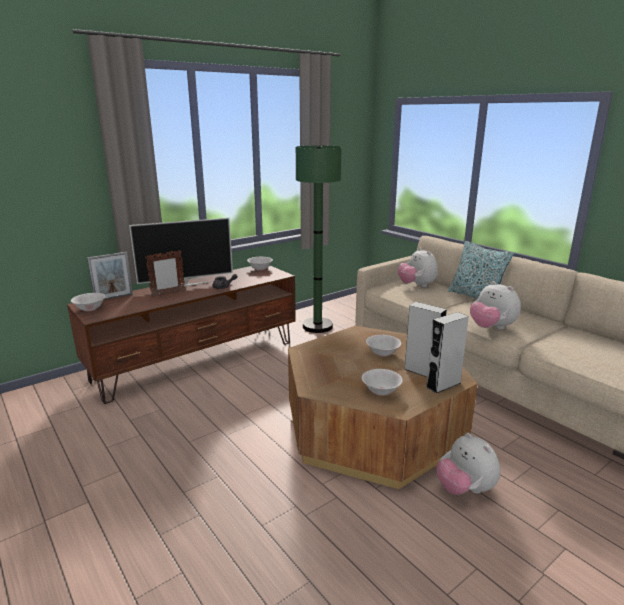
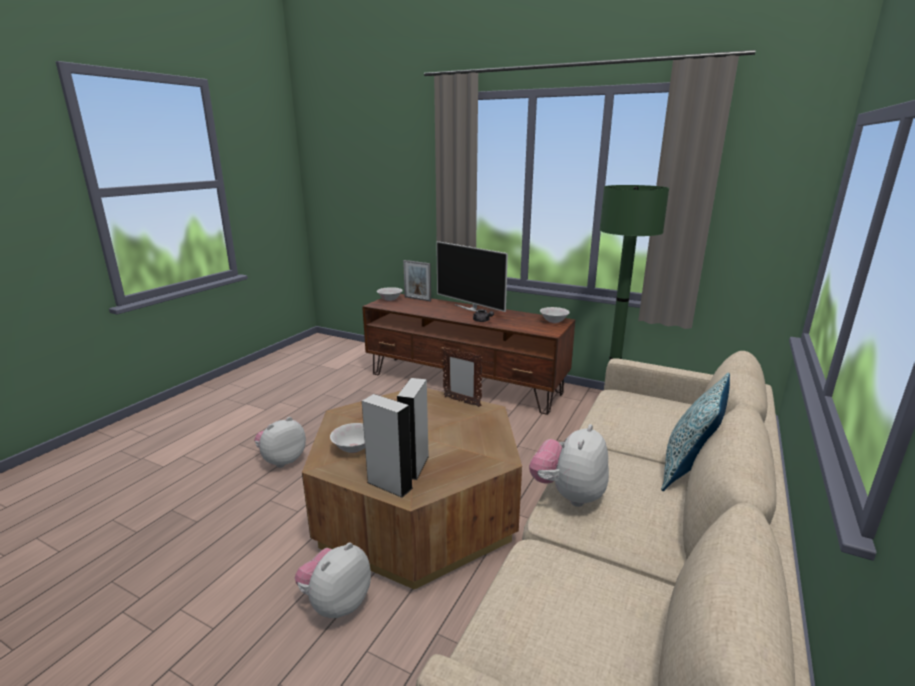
camera: 65 degrees right, 0 degrees up
(168, 294) = (443, 309): picture frame -> picture frame (461, 401)
(382, 353) = (444, 434): white bowl -> none
(416, 285) = (662, 414): plush toy -> plush toy (282, 460)

